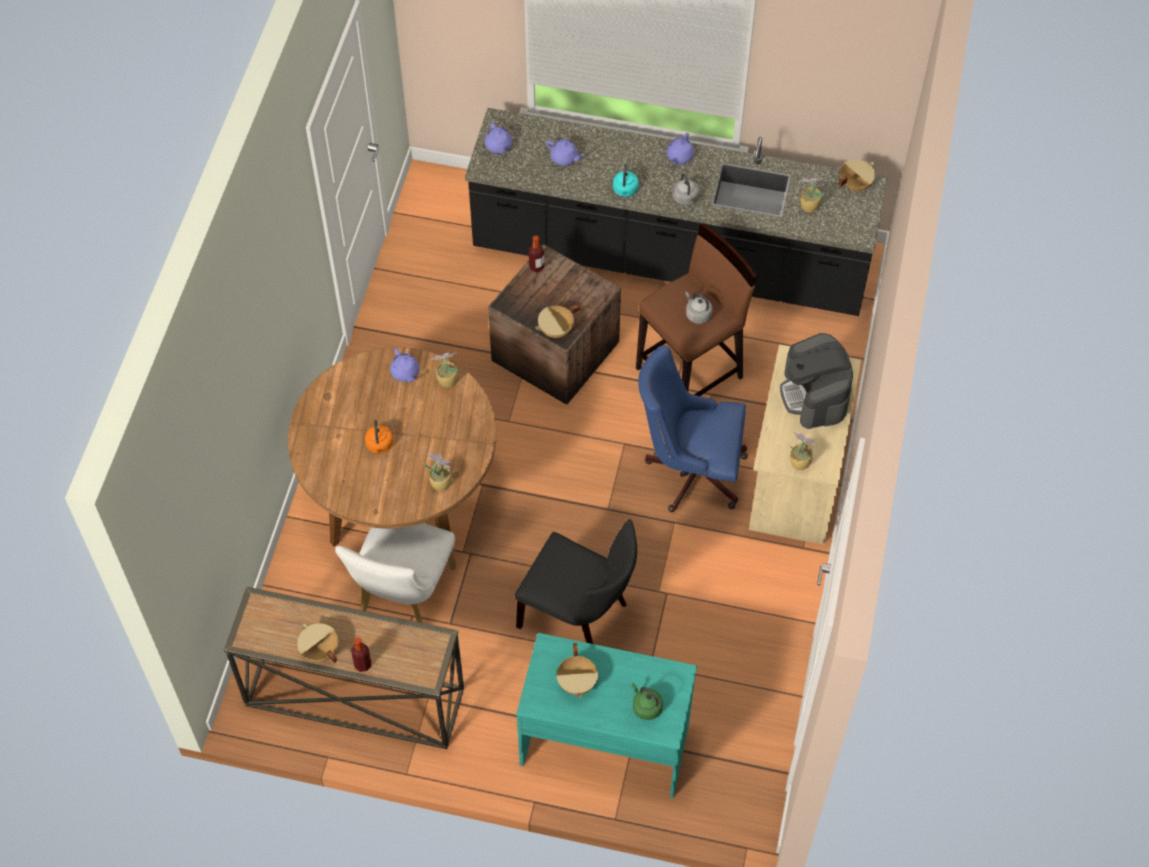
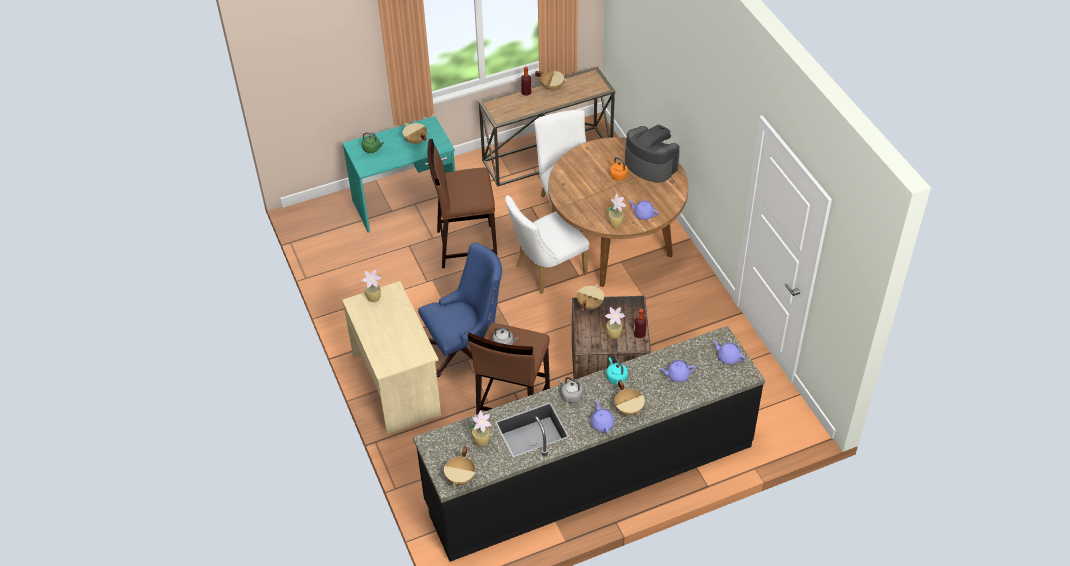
camera: 145 degrees right, 10 degrees down
(440, 483) = (567, 176): potted plant -> potted plant (614, 334)
(514, 514) = (546, 271): none -> white chair
(579, 616) = (466, 245): black chair -> brown stool
(641, 154) = (629, 409): none -> beige cooking pot
(815, 395) = (392, 340): coffee machine -> coffee machine (650, 165)

